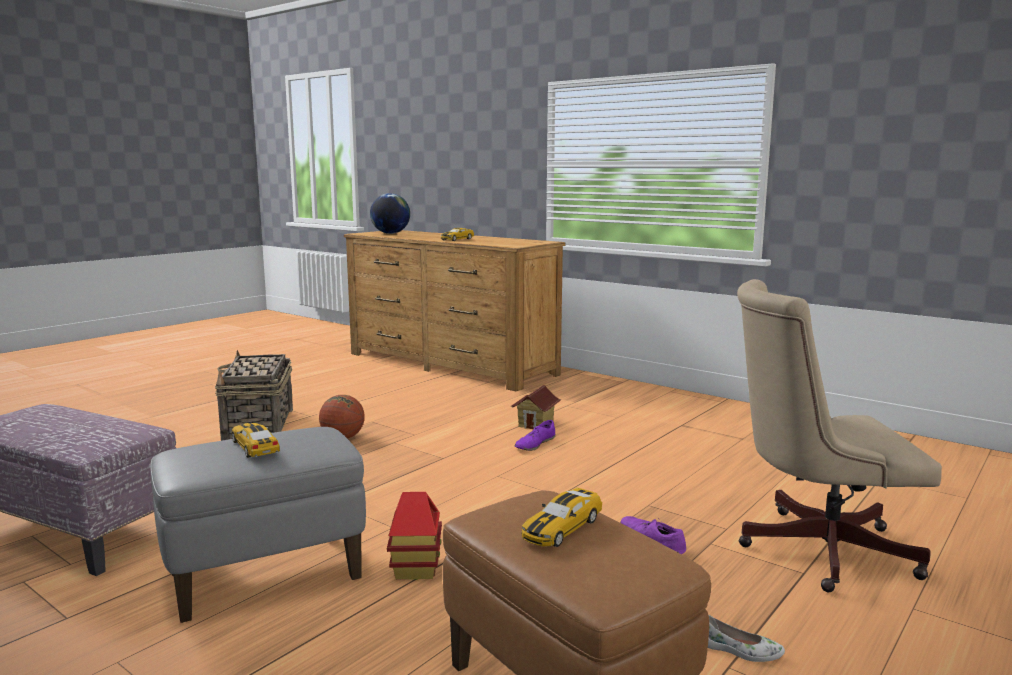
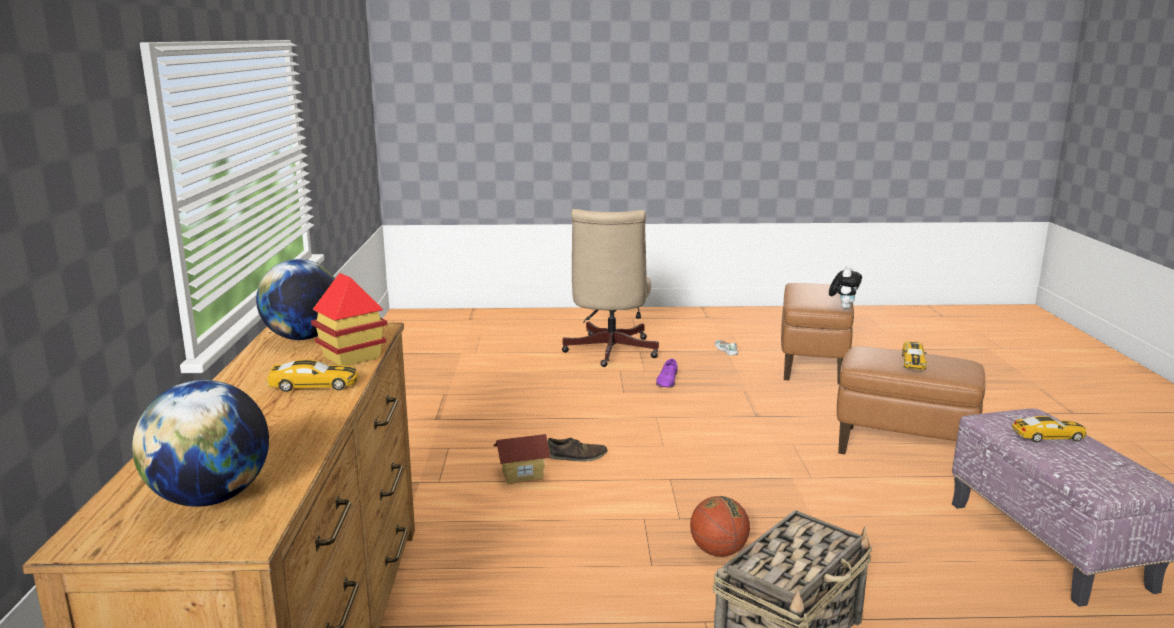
camera: 130 degrees left, 5 degrees up
(265, 576) = (903, 449): grey ottoman -> brown ottoman
(416, 568) = (810, 419): toy house -> toy house (351, 357)
(474, 523) = (843, 307): none -> plush toy
(526, 242) = (303, 337): none -> globe
(535, 444) = (576, 456): purple shoe -> brown shoe
(561, 528) = (815, 295): toy car -> toy car (1048, 436)
(814, 549) = (609, 352): beige office chair -> beige office chair turned 45 degrees clockwise

